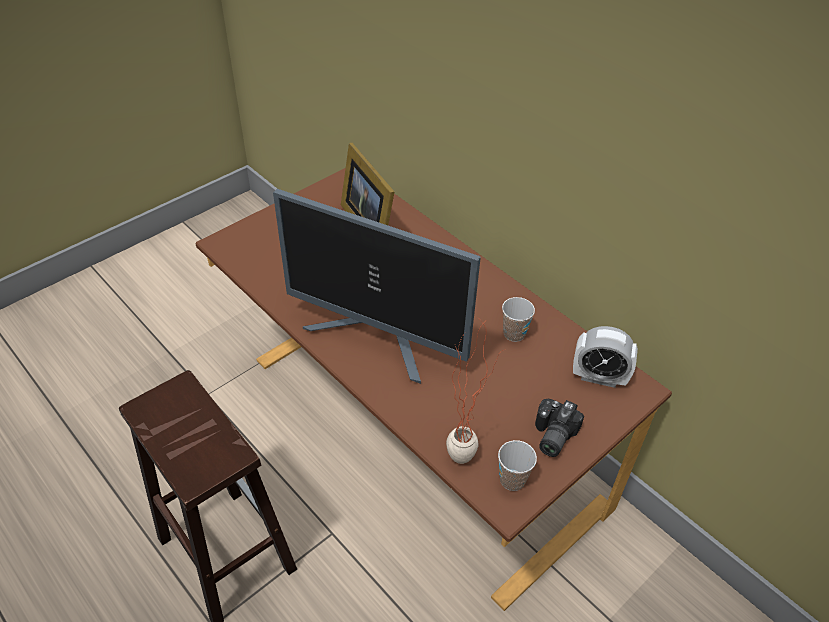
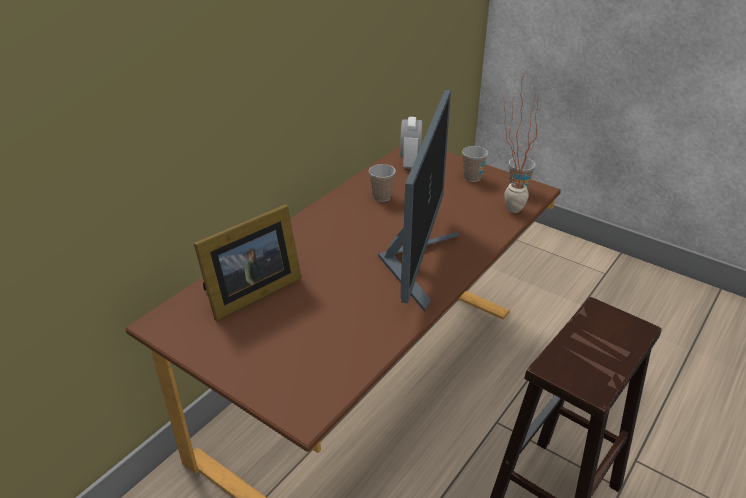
camera: 100 degrees left, 10 degrees down
(551, 435) = (472, 177): camera -> cup

